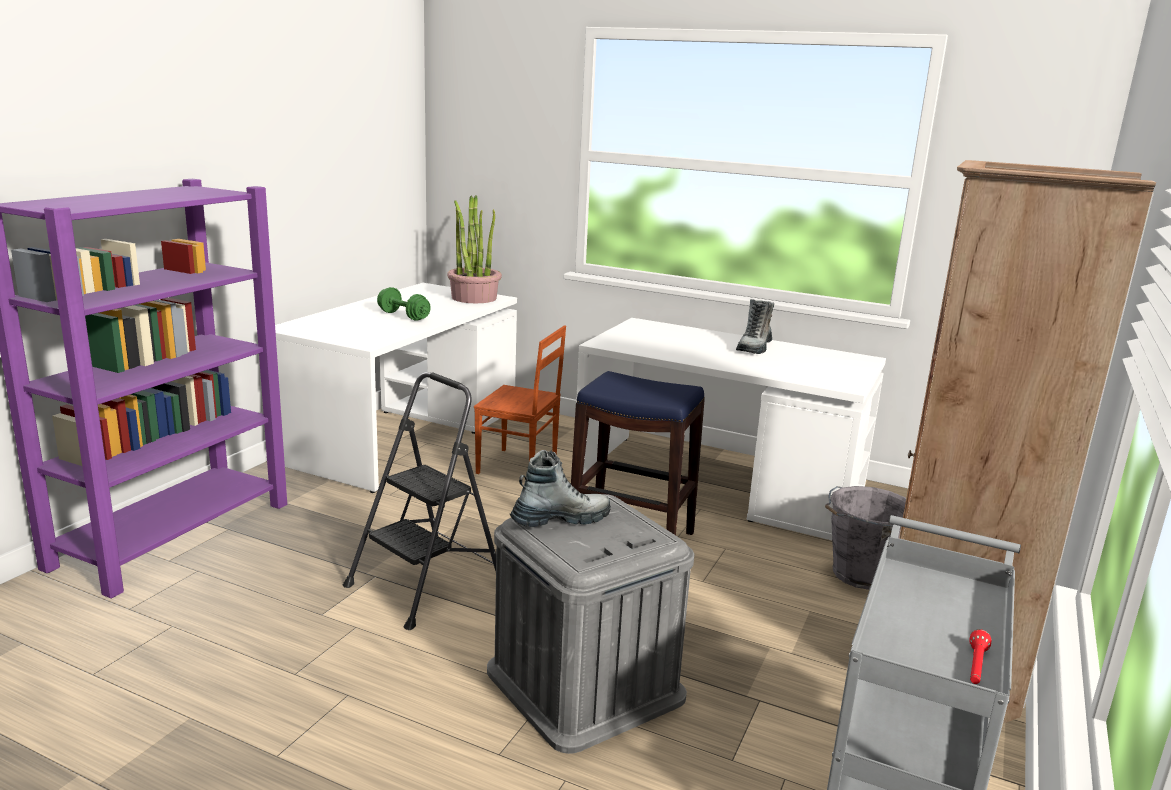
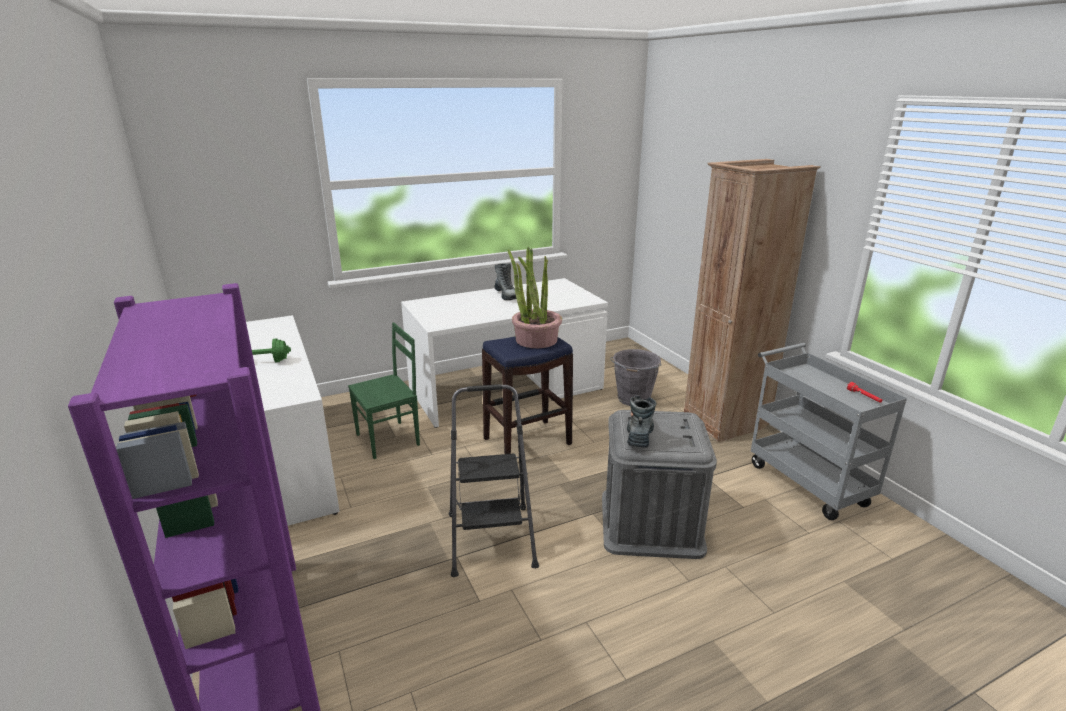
camera: 50 degrees left, 5 degrees up
(474, 298) = (265, 327): potted plant -> potted plant (536, 340)
(518, 467) = (389, 439): brown chair -> green chair

